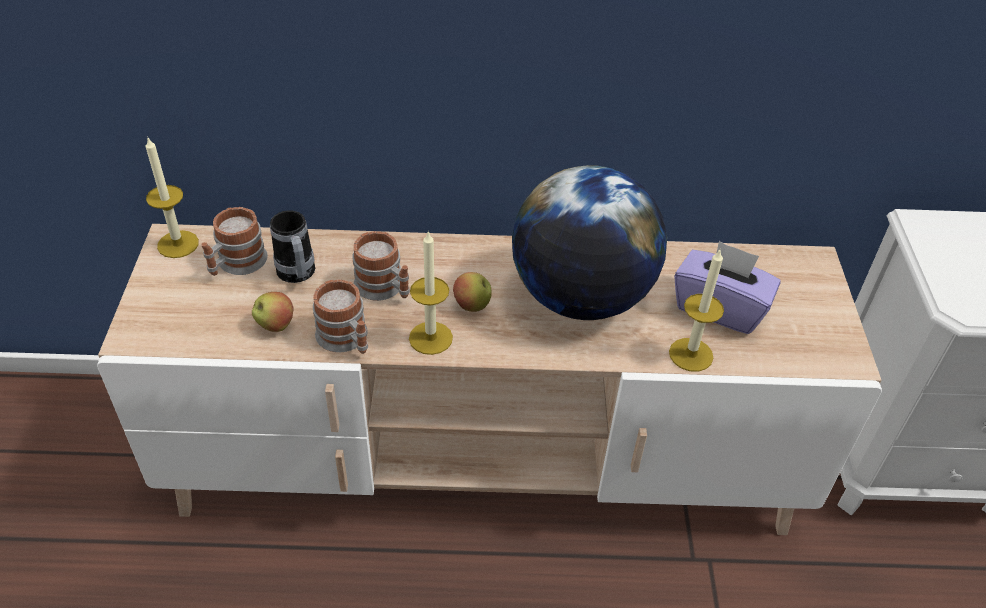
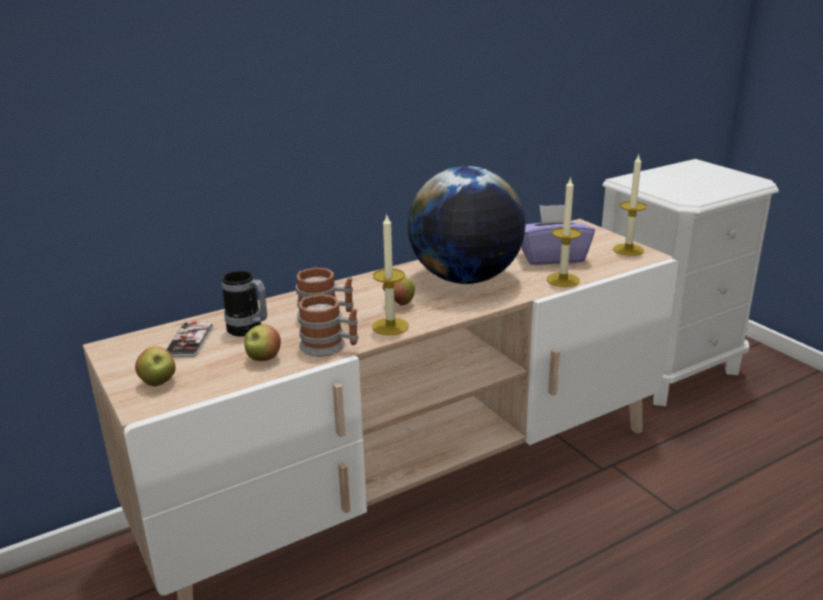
camera: 30 degrees left, 20 degrees down
(166, 312) = (158, 382): none -> apple
(178, 244) = (122, 347): candle -> candle (628, 250)
(236, 264) = (189, 341): mug -> phone

